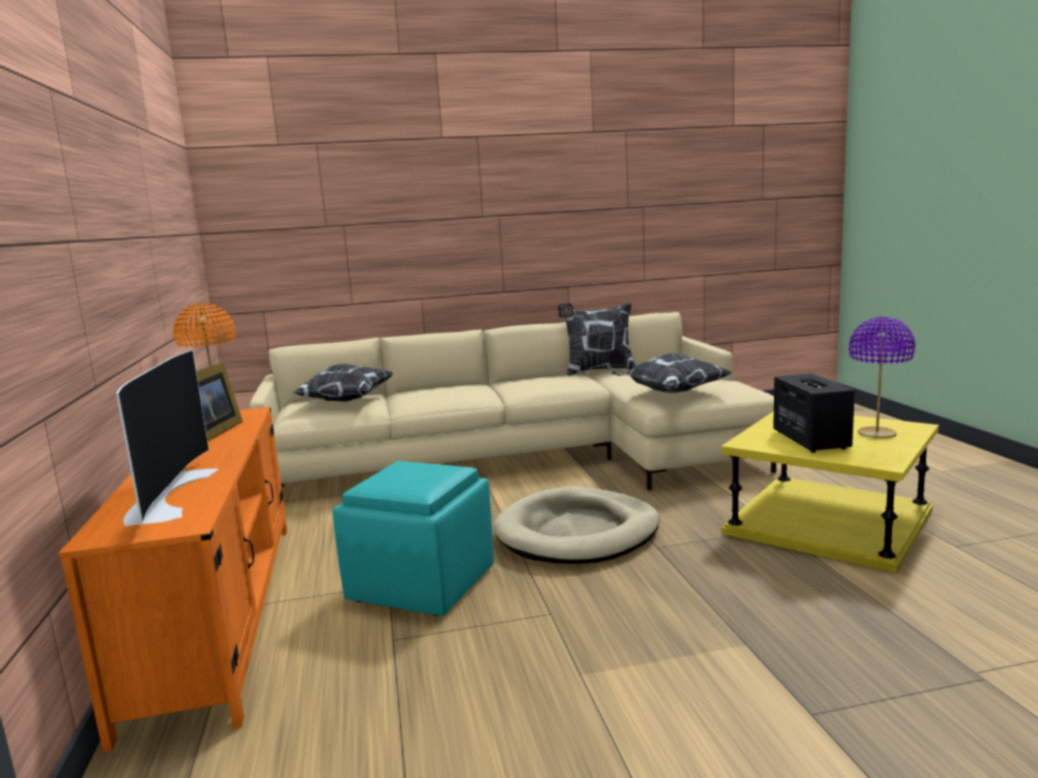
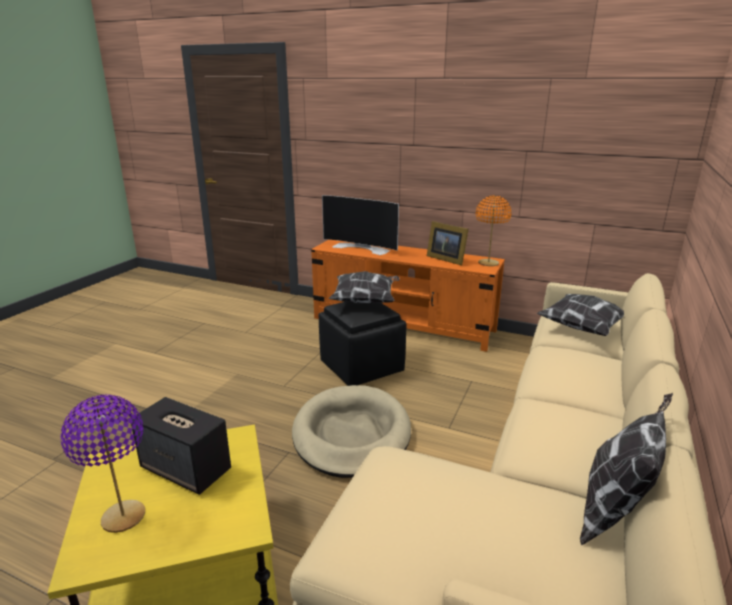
camera: 125 degrees right, 10 degrees up
(421, 583) = (362, 367): turquoise ottoman -> black ottoman
(670, 392) = (408, 481): pillow -> pillow (365, 301)

